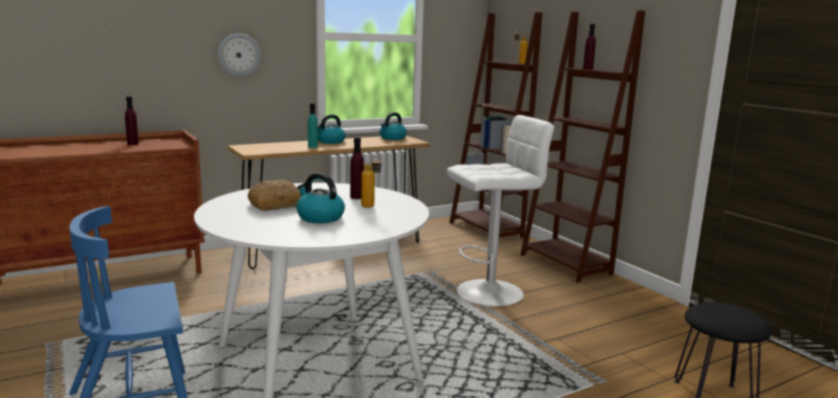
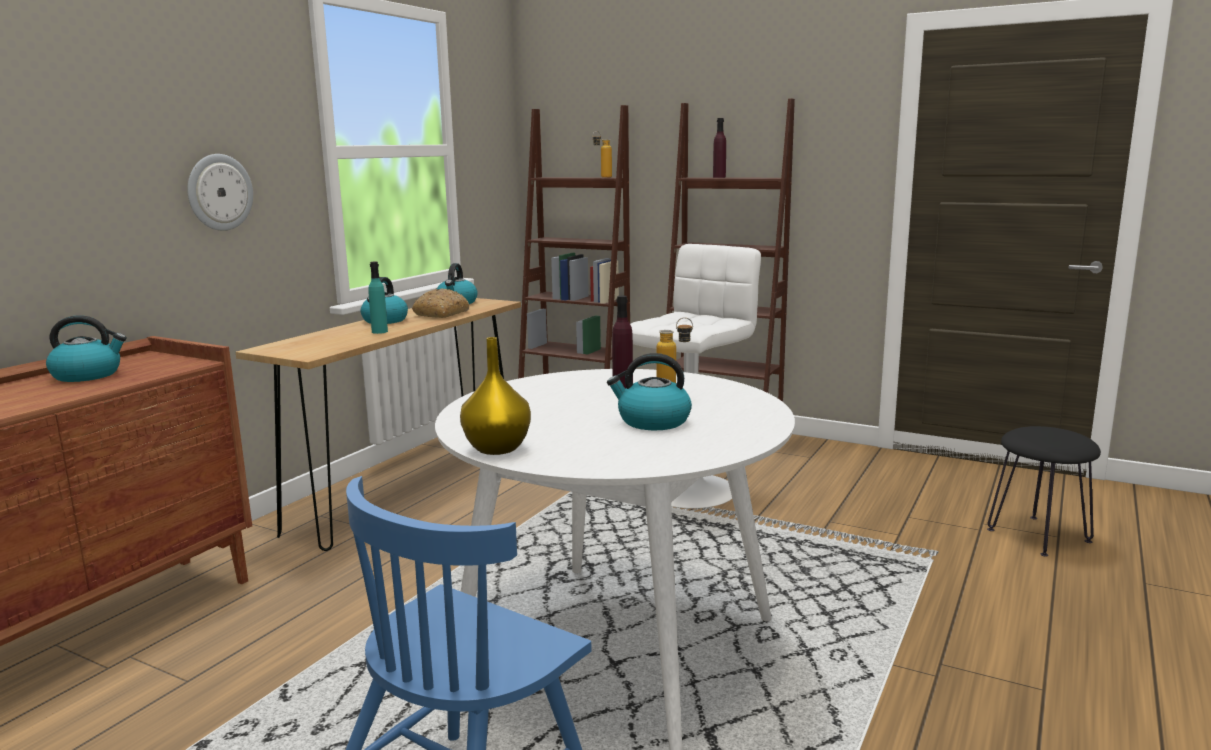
camera: 30 degrees left, 0 degrees up
(133, 144) = (88, 375): purple bottle -> kettle
(215, 212) = (498, 449): none -> yellow vase
(276, 205) = (551, 419): bread -> bread (441, 314)

